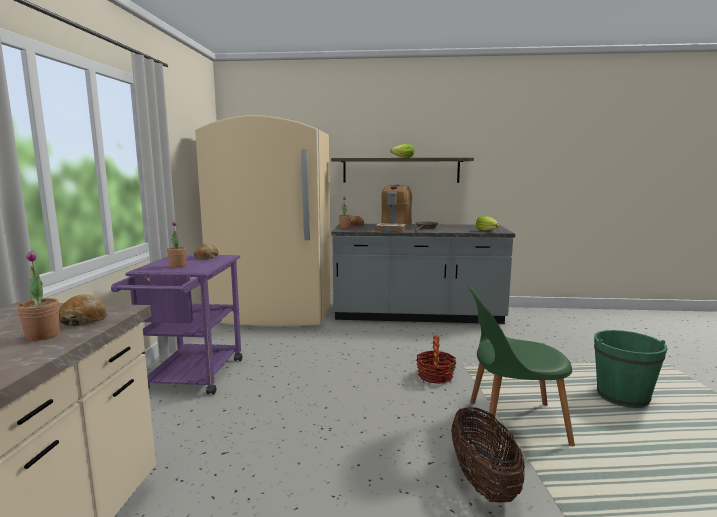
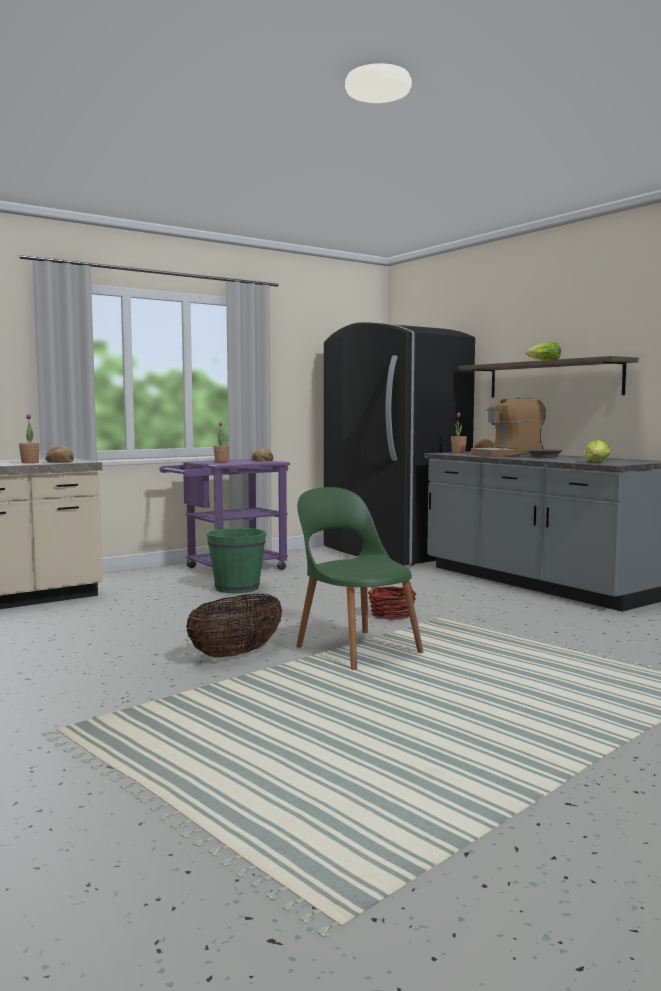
camera: 50 degrees right, 5 degrees down
(273, 314) = (393, 553): beige fridge -> black fridge
(622, 397) = (524, 677): green bucket -> green bucket (237, 588)

